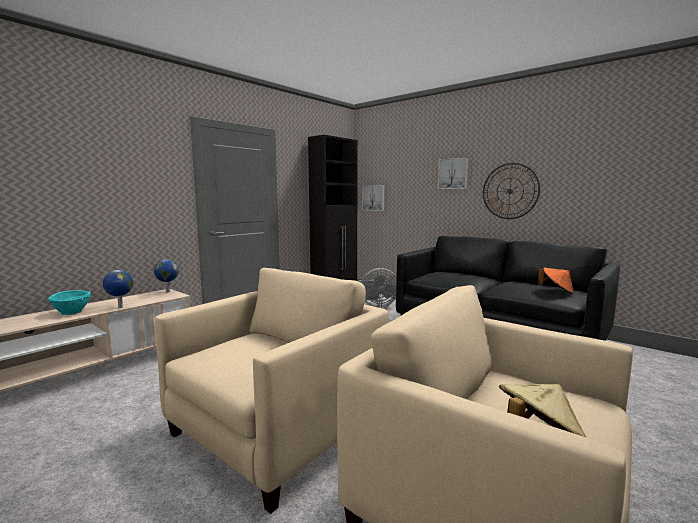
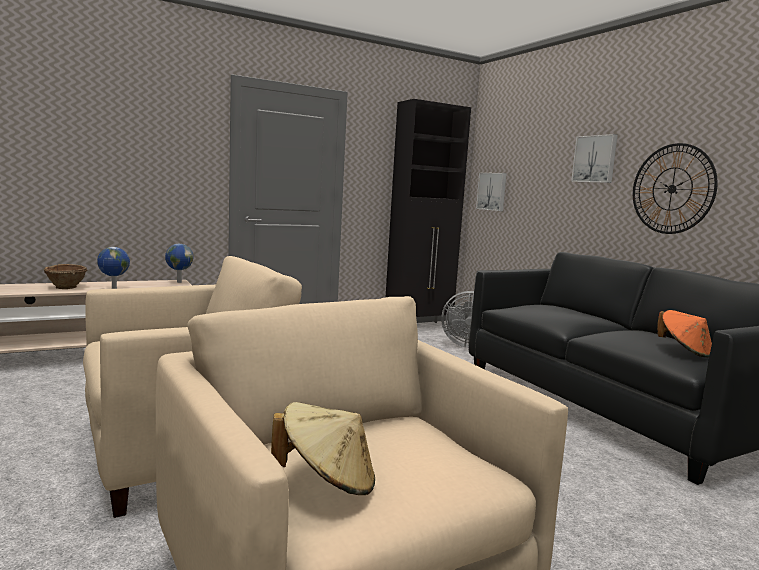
camera: 20 degrees right, 0 degrees up
(72, 312) = (66, 287): turquoise bowl -> brown bowl

